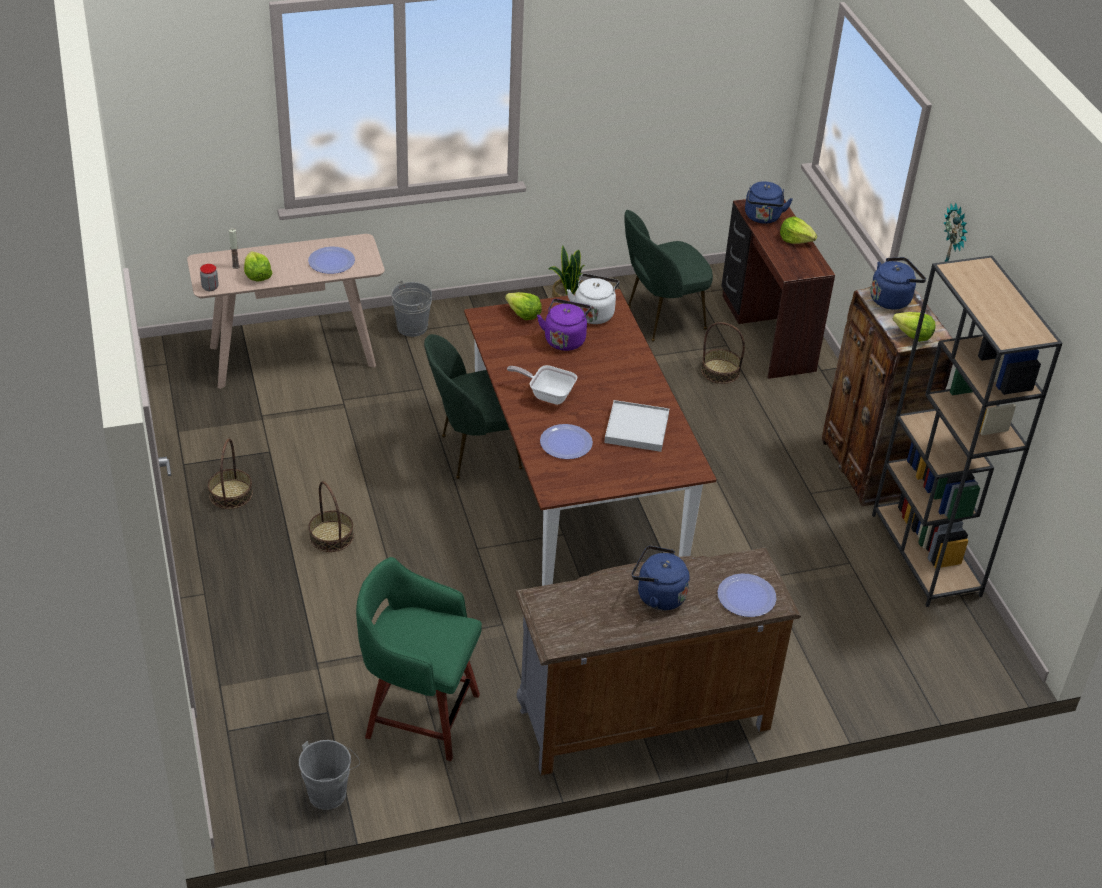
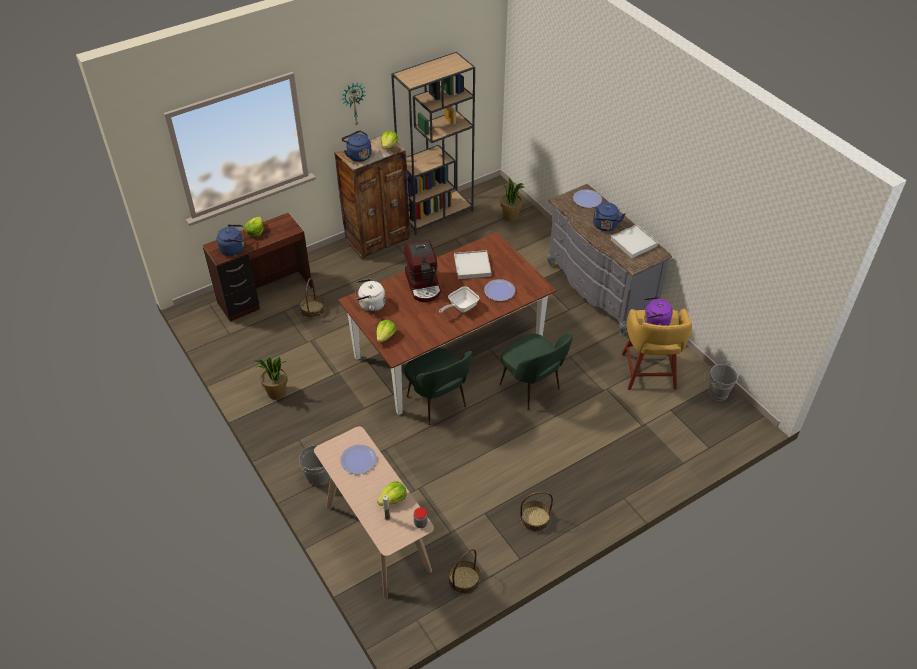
camera: 105 degrees left, 5 degrees up
(331, 536) = (545, 452): basket -> basket (464, 580)
(419, 714) = (648, 373): green stool -> yellow stool
(547, 394) = (460, 307): frying pan -> frying pan turned 45 degrees clockwise
(565, 339) = (403, 312): purple kettle -> purple kettle (654, 322)
(596, 618) = (633, 243): none -> white tray
(614, 370) = (424, 285): none -> coffee machine
(659, 319) = (266, 346): green chair -> green chair (532, 390)
(897, 657) = (511, 217): none -> potted plant

